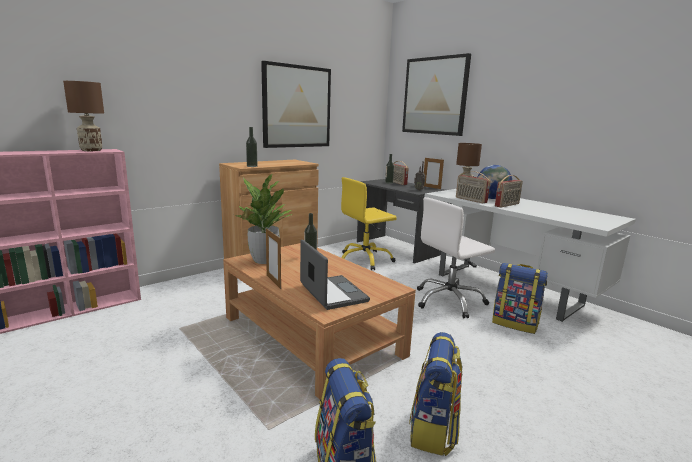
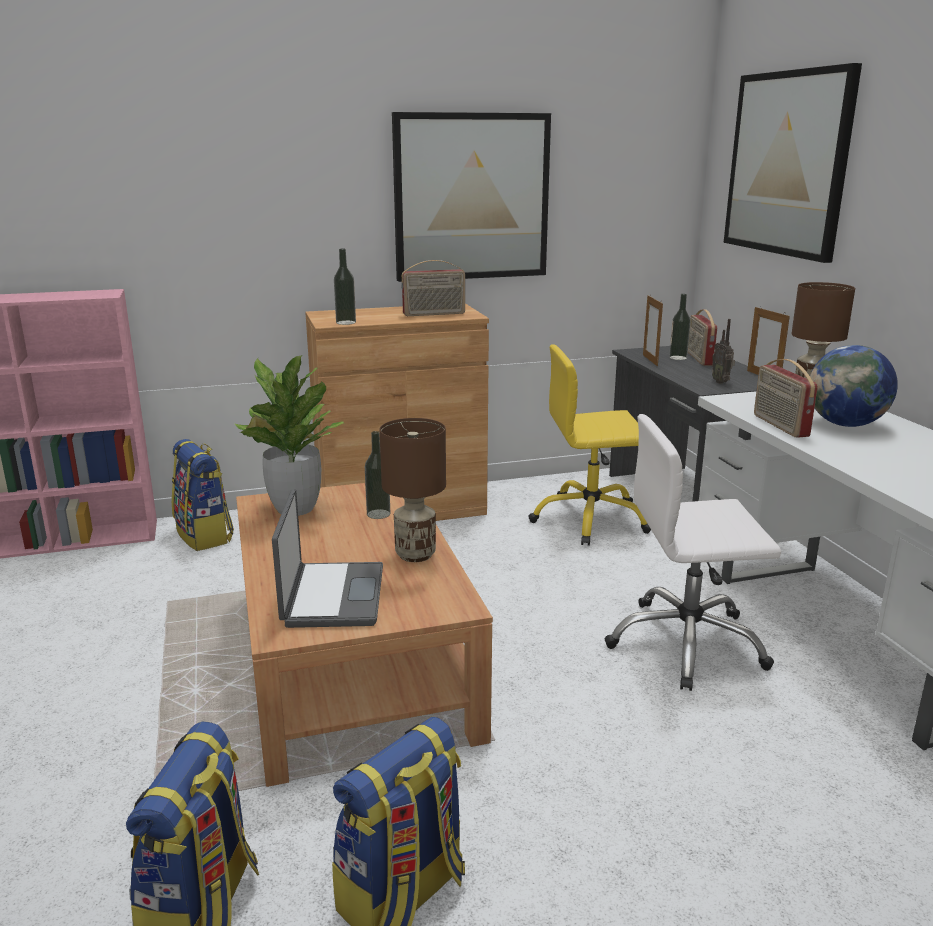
camera: 25 degrees right, 5 degrees up
(91, 150) = (78, 294): brown table lamp -> brown table lamp (416, 554)
(273, 281) = (264, 555): picture frame -> picture frame (650, 360)
(507, 205) = (854, 448): radio -> radio (434, 314)
(515, 323) = (792, 727): backpack -> backpack (205, 536)

